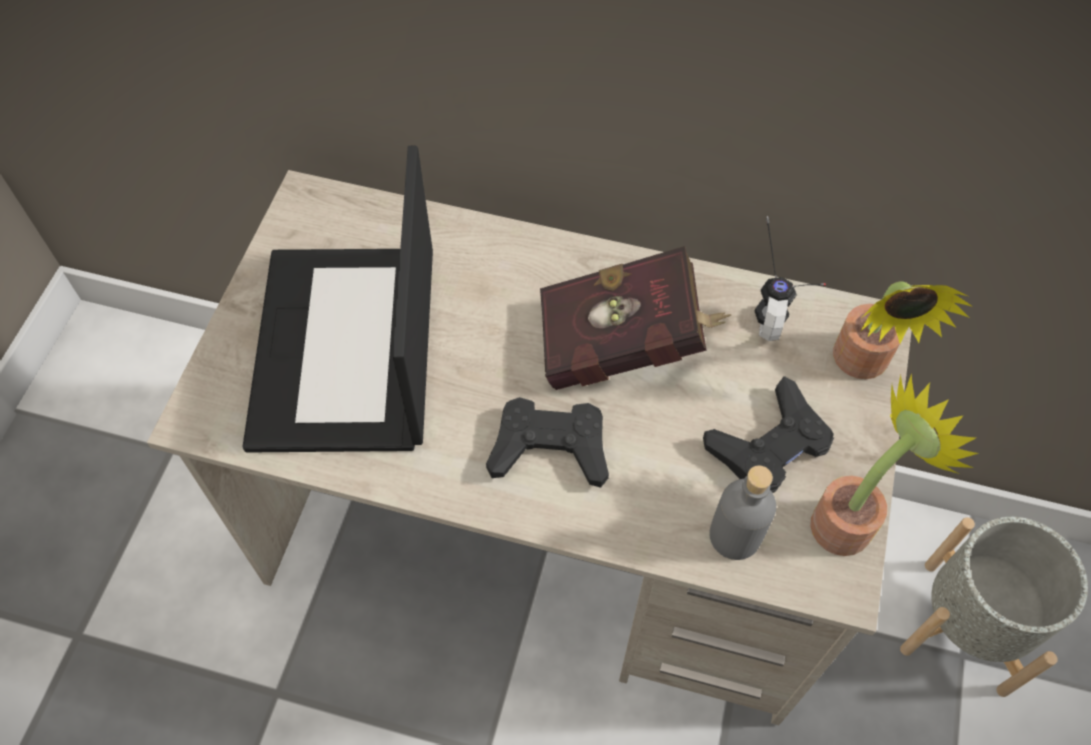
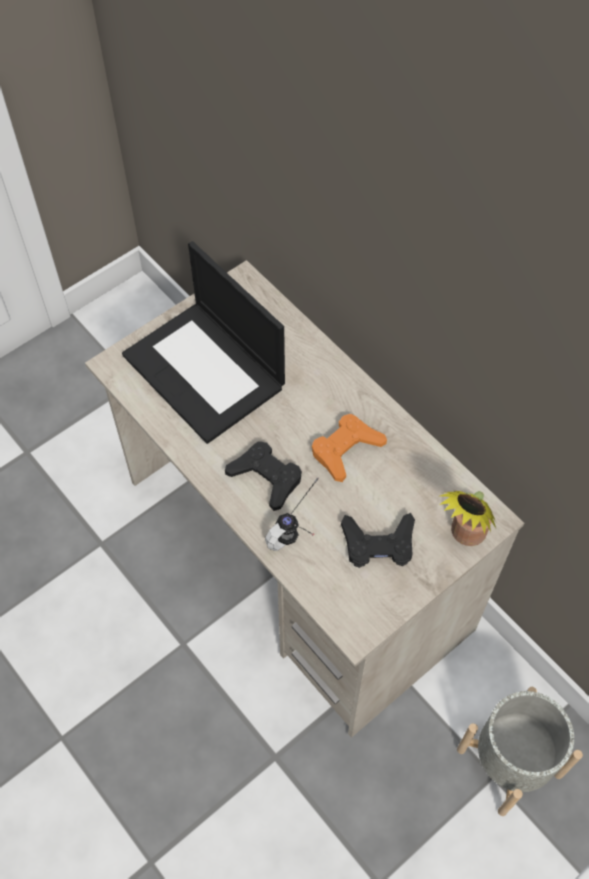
camera: 35 degrees right, 0 degrees up
(347, 350) = (206, 371): laptop -> laptop turned 75 degrees counterclockwise
(625, 345) = (346, 449): red book -> orange game controller
(735, 535) = (322, 576): grey bottle -> none
(782, 302) = (449, 477): headphones -> headphones (302, 532)
(851, 519) = (389, 606): potted plant -> none

